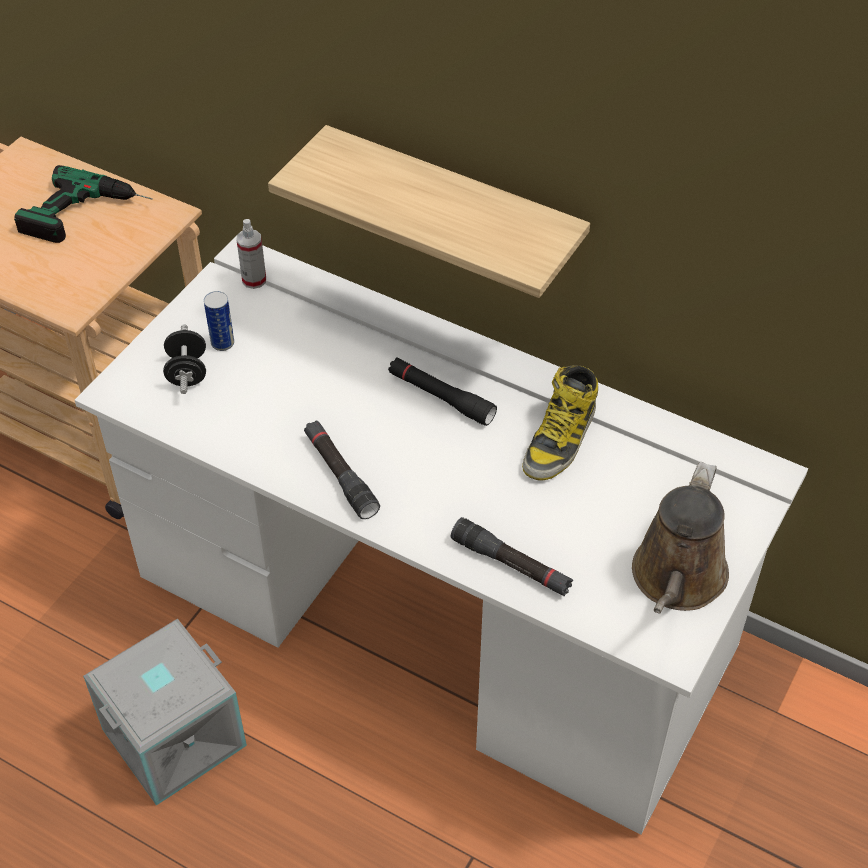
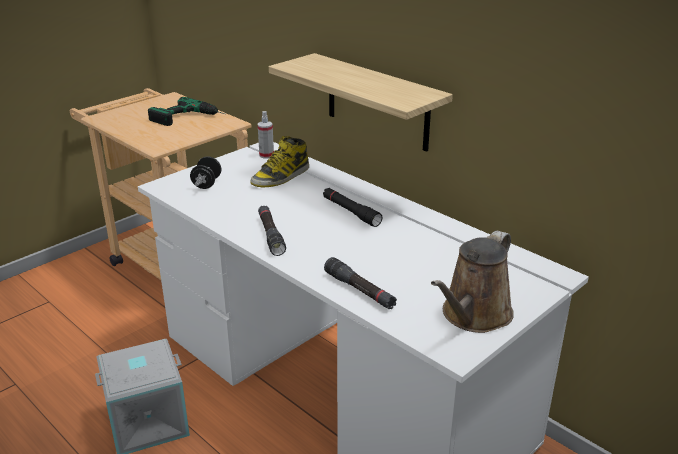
camera: 15 degrees right, 20 degrees down
(222, 343) = (234, 175): can -> none
(560, 439) = (419, 239): boot -> boot (281, 177)

